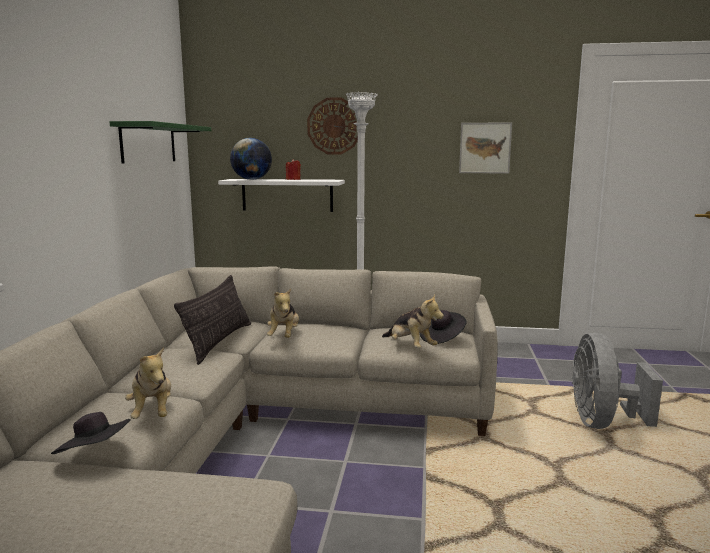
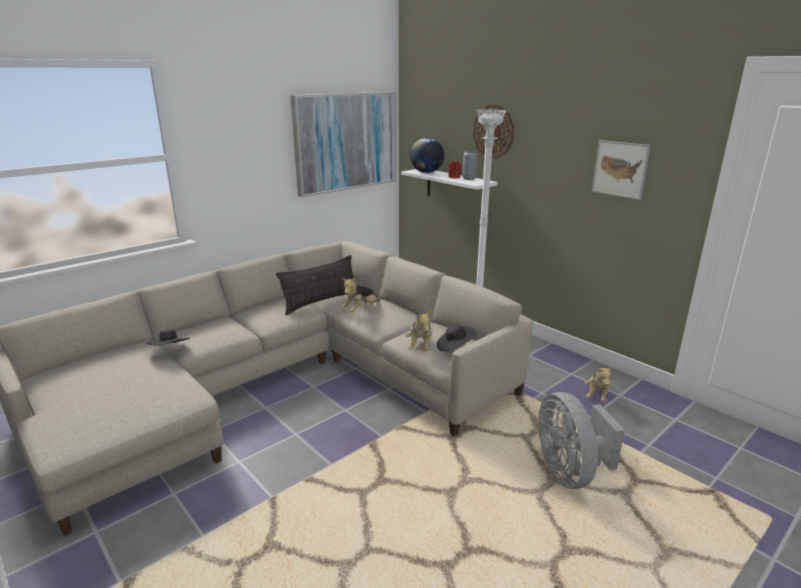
camera: 40 degrees right, 10 degrees up
(148, 143) = (346, 142): green shelf -> picture
(153, 412) = (223, 337): plush toy -> plush toy (597, 395)
(312, 179) = (469, 179): none -> grey vase
(602, 422) = (570, 472): grey fan -> grey fan turned 60 degrees counterclockwise

